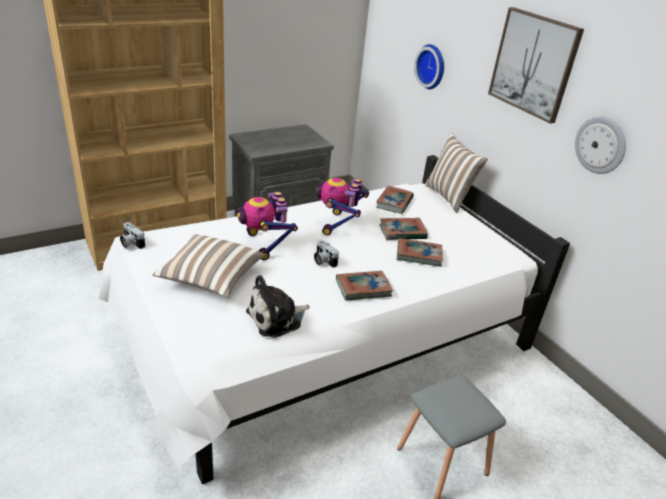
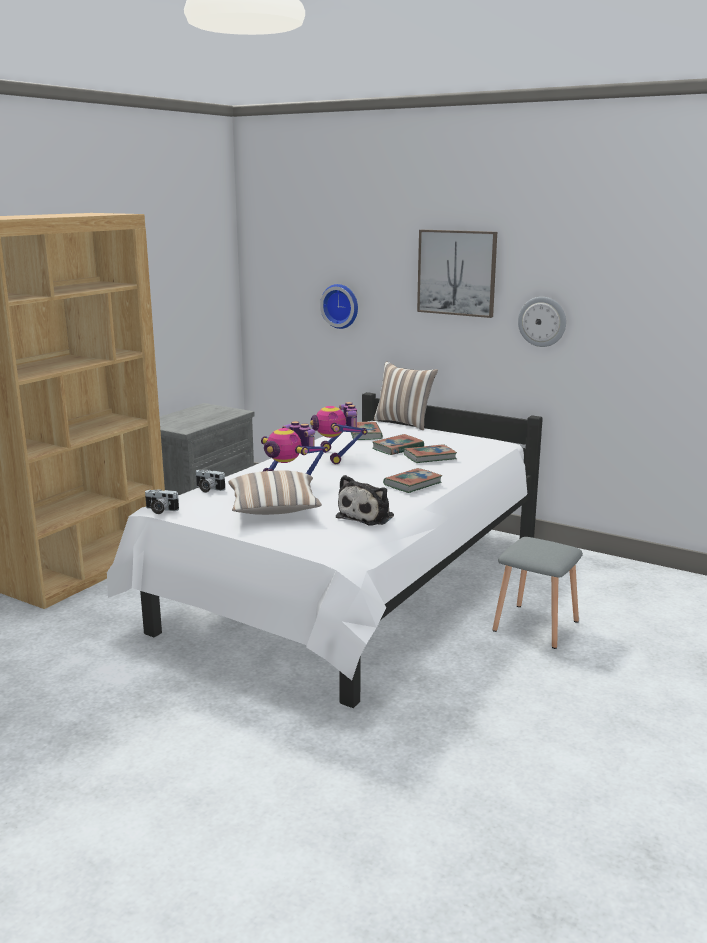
camera: 25 degrees left, 15 degrees down
(323, 261) = (356, 478): camera -> camera (208, 489)

